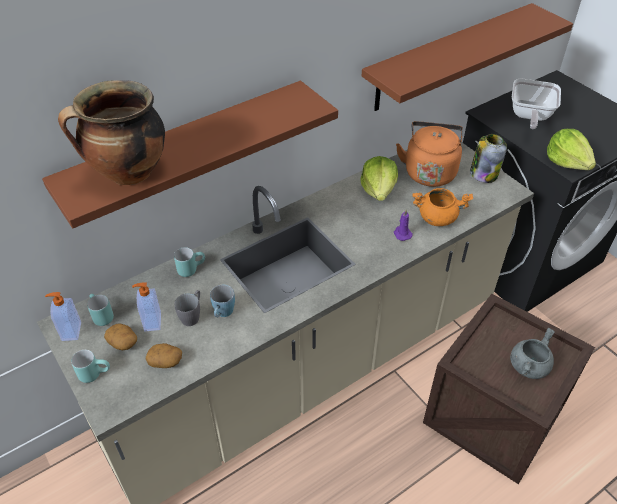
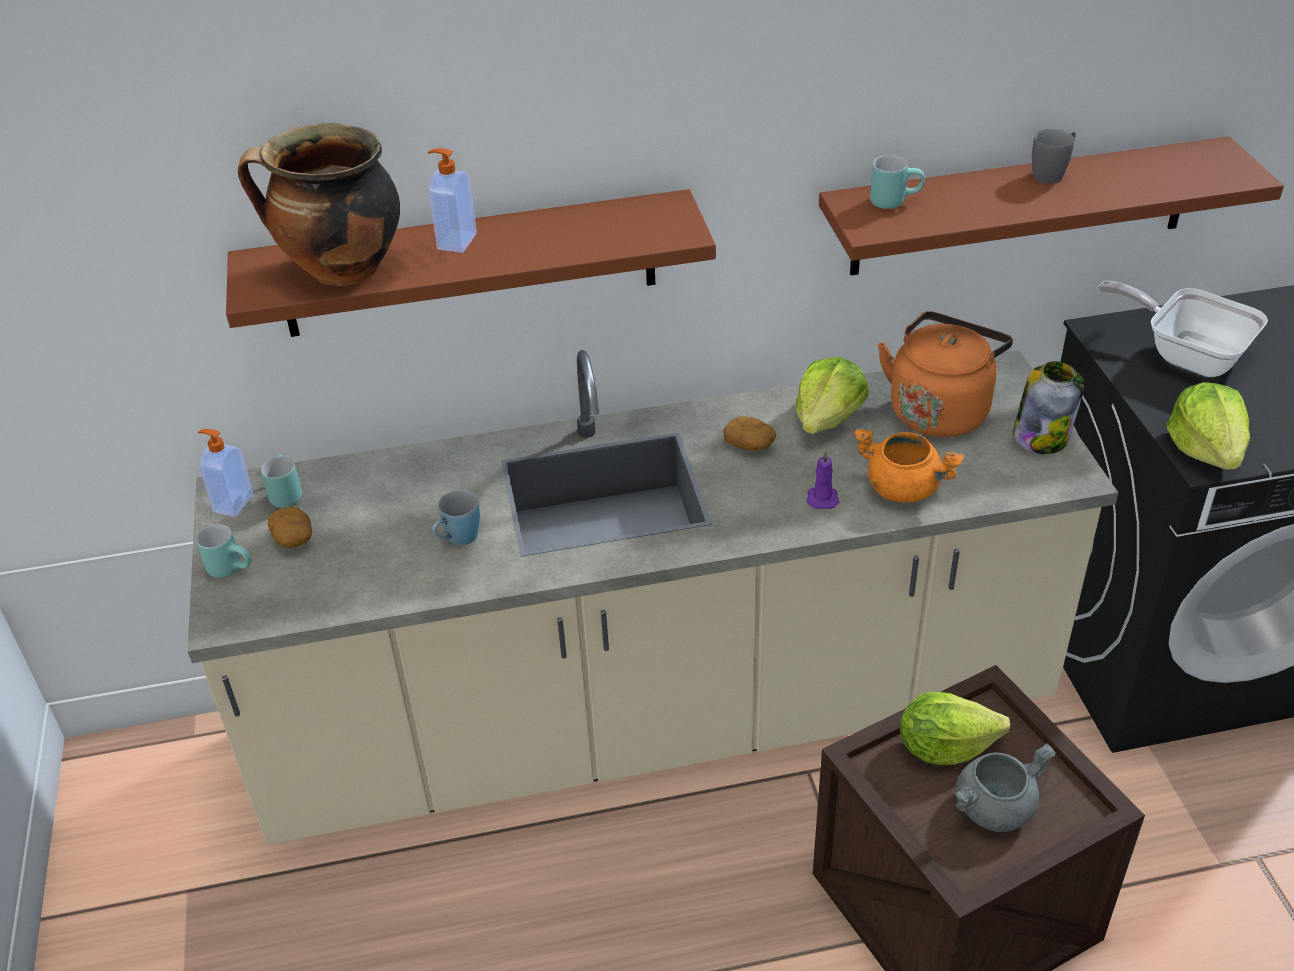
camera: 25 degrees right, 5 degrees down
(152, 322) = (349, 522): soap dispenser -> soap dispenser (455, 241)
(166, 361) = (336, 581): potato -> potato (749, 445)
(191, 268) = (450, 462): turquoise mug -> turquoise mug (894, 200)
(192, 315) = (412, 529): grey mug -> grey mug (1052, 173)
(490, 343) = (944, 747): none -> lettuce
(529, 116) = (1186, 354): frying pan -> frying pan turned 90 degrees clockwise

